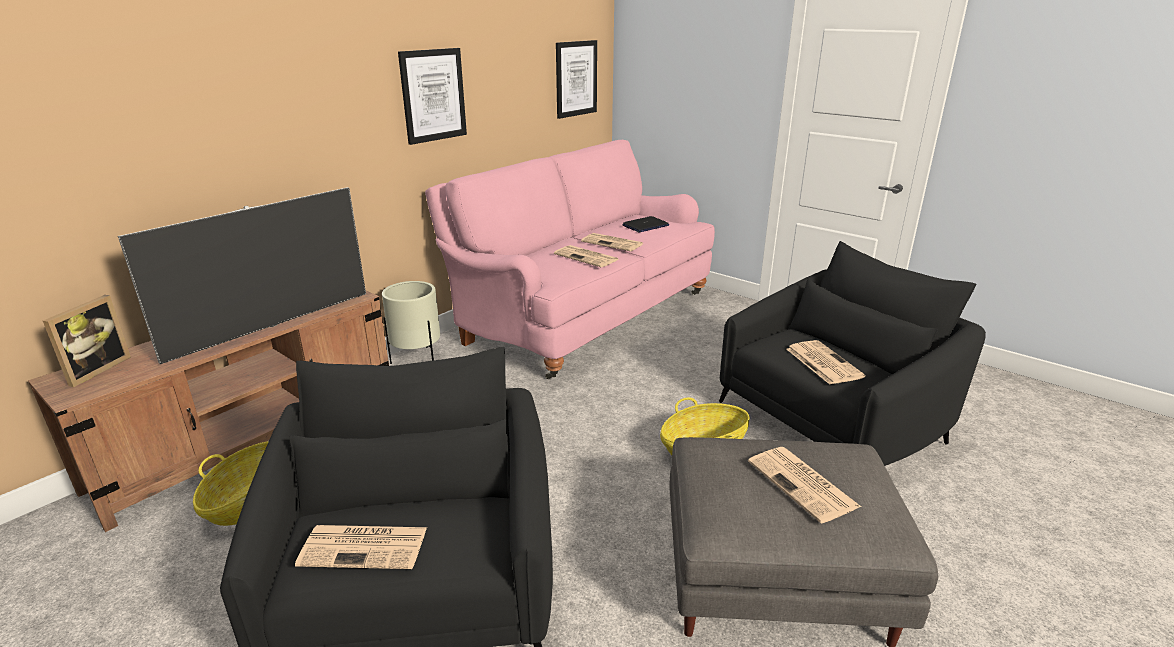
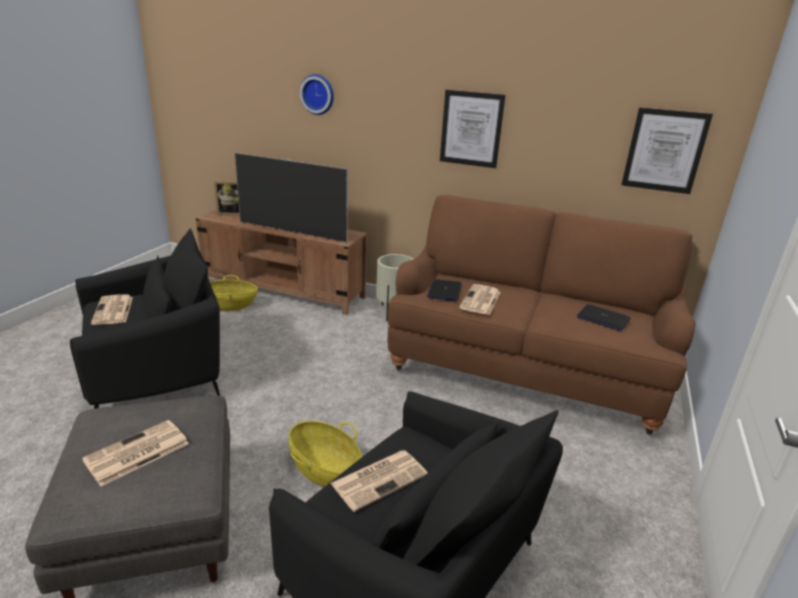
camera: 70 degrees right, 0 degrees up
(209, 91) = (318, 94): none -> wall clock
(556, 267) = (444, 291): none -> laptop
(583, 315) = (525, 367): pink sofa -> brown sofa
(613, 243) = (536, 309): newspaper -> none

